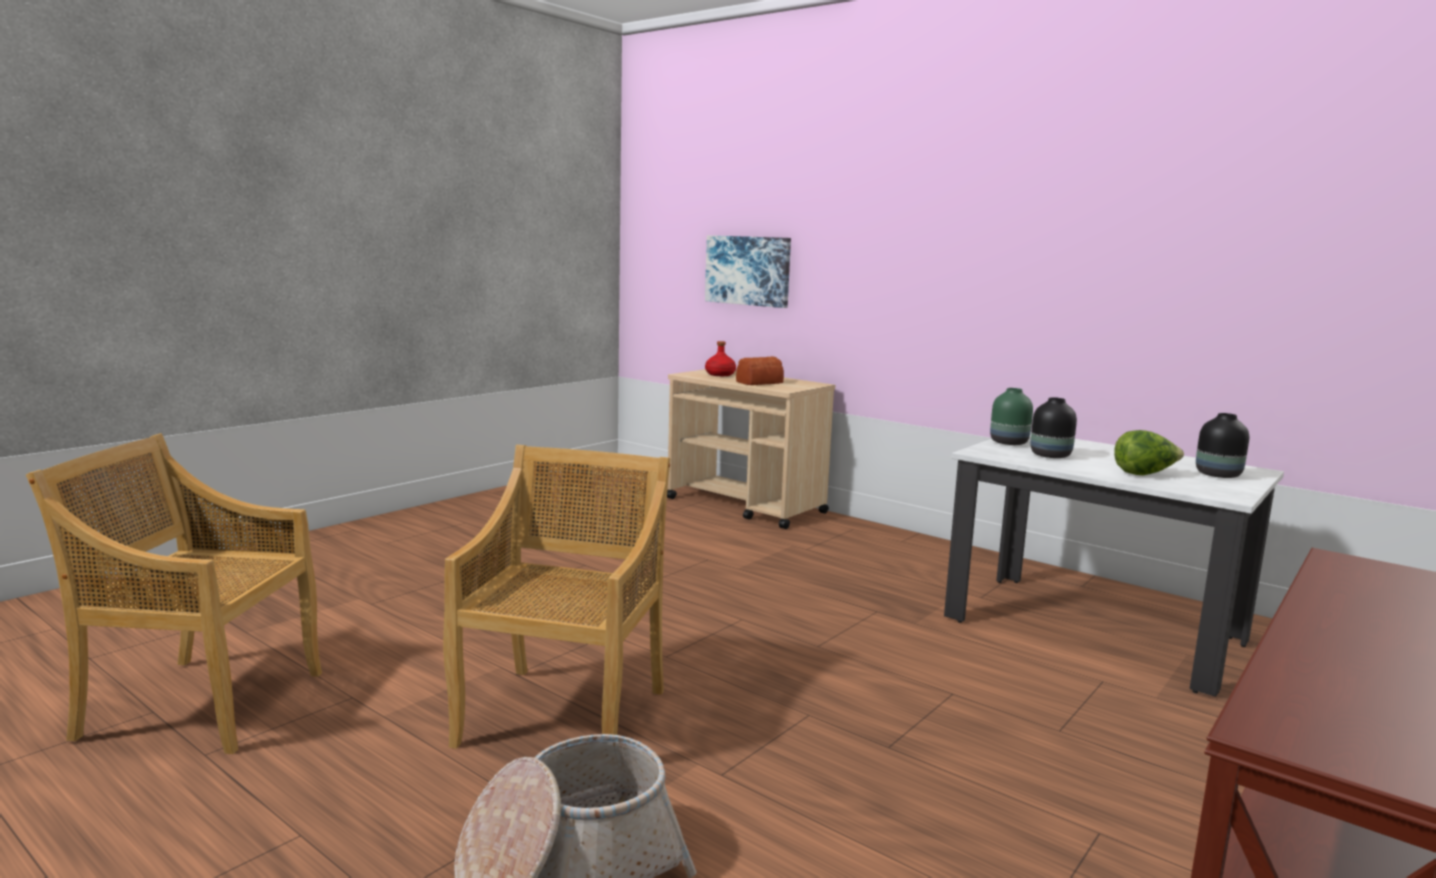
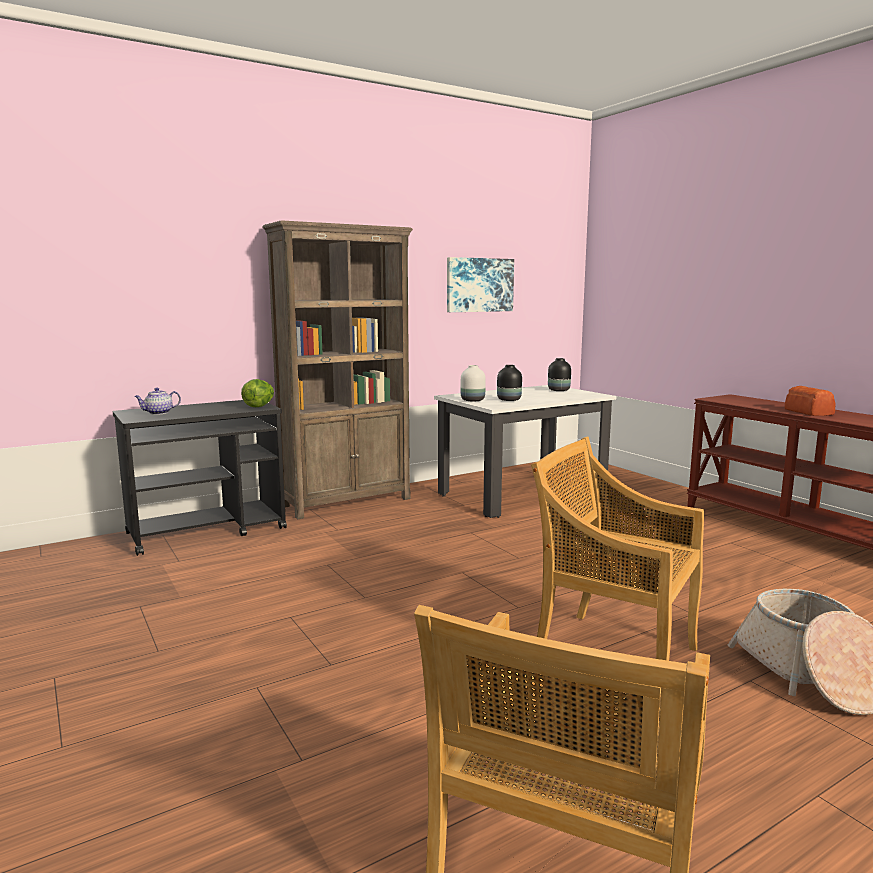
camera: 70 degrees left, 0 degrees up
(719, 374) = (158, 413): red bottle -> teapot
(746, 506) = (208, 530): beige cart -> black cart
(748, 270) = (136, 305): picture -> picture (479, 285)
(758, 382) = (220, 409): bread -> bread (808, 412)
(899, 540) = (347, 502): none -> brown bookcase
(1008, 442) = (472, 400): green vase -> white vase
(1144, 474) = (555, 396): lettuce -> lettuce (259, 406)

